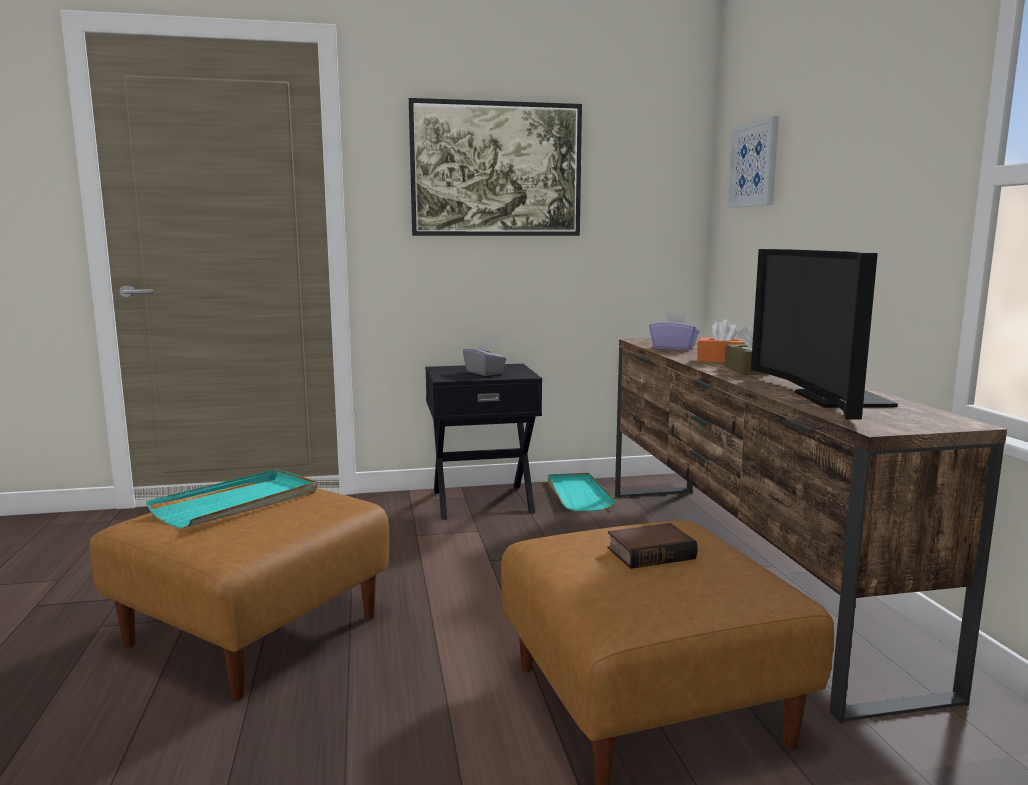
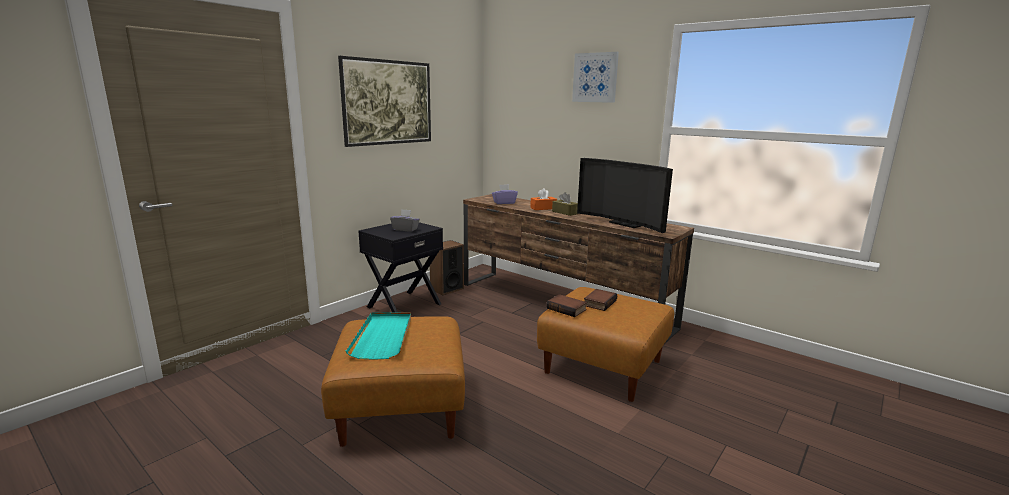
camera: 40 degrees left, 5 degrees up
(566, 544) = (567, 309): none -> book
(578, 494) = (446, 289): turquoise tray -> speaker
(754, 164) = (520, 104): picture -> picture (595, 77)

